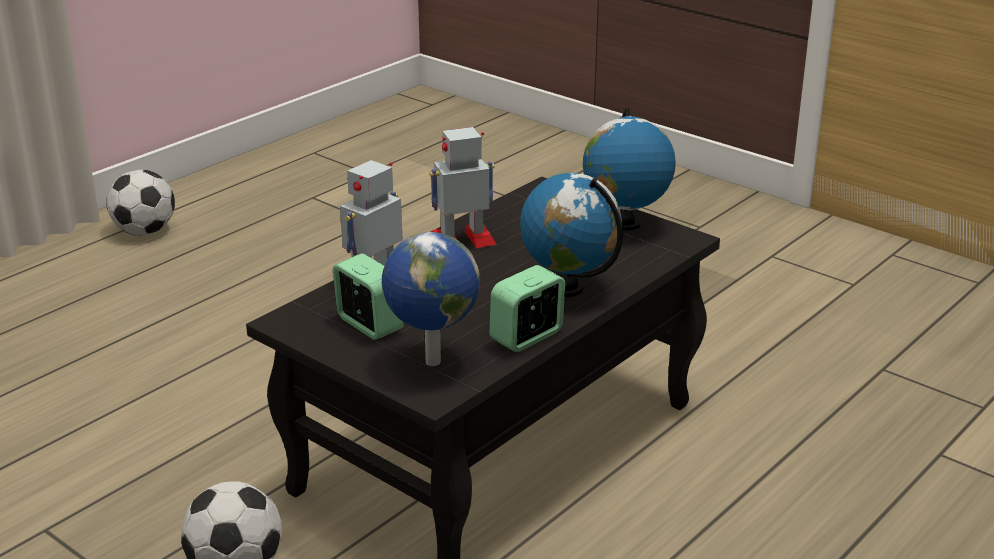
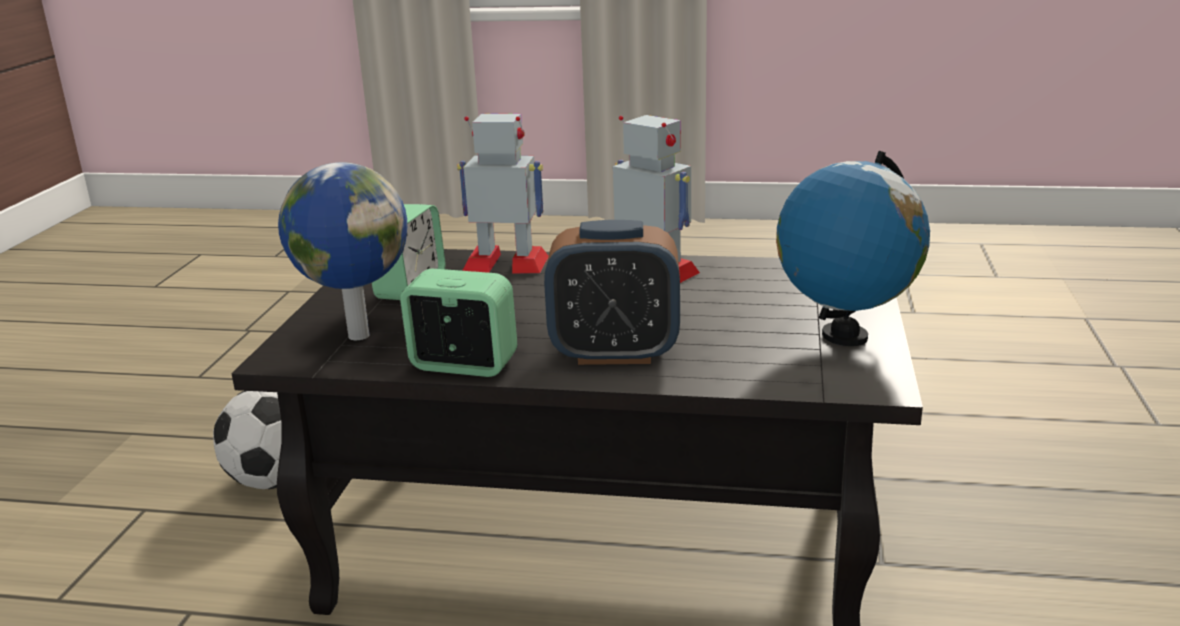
camera: 60 degrees right, 5 degrees down
(145, 232) = (726, 244): football -> none
(569, 289) = (615, 353): globe -> alarm clock

